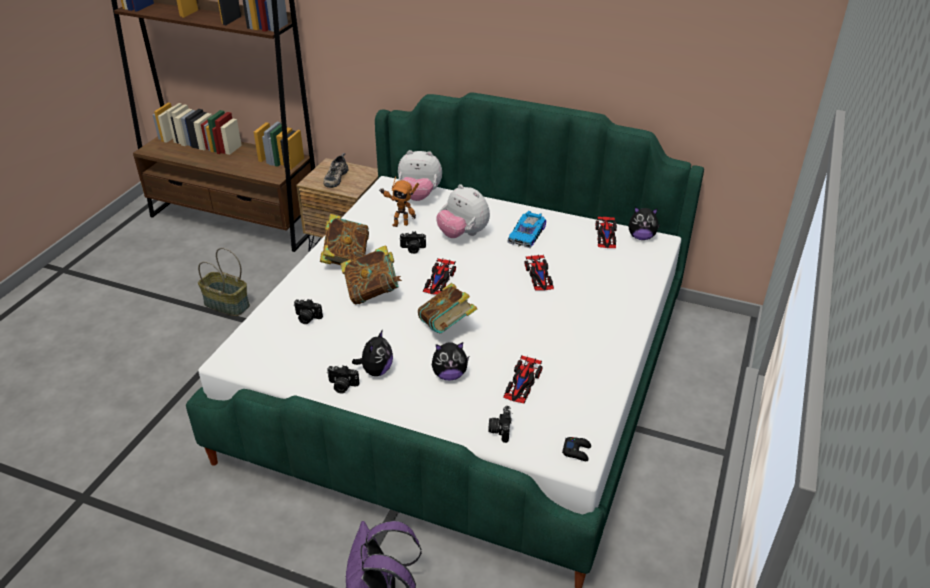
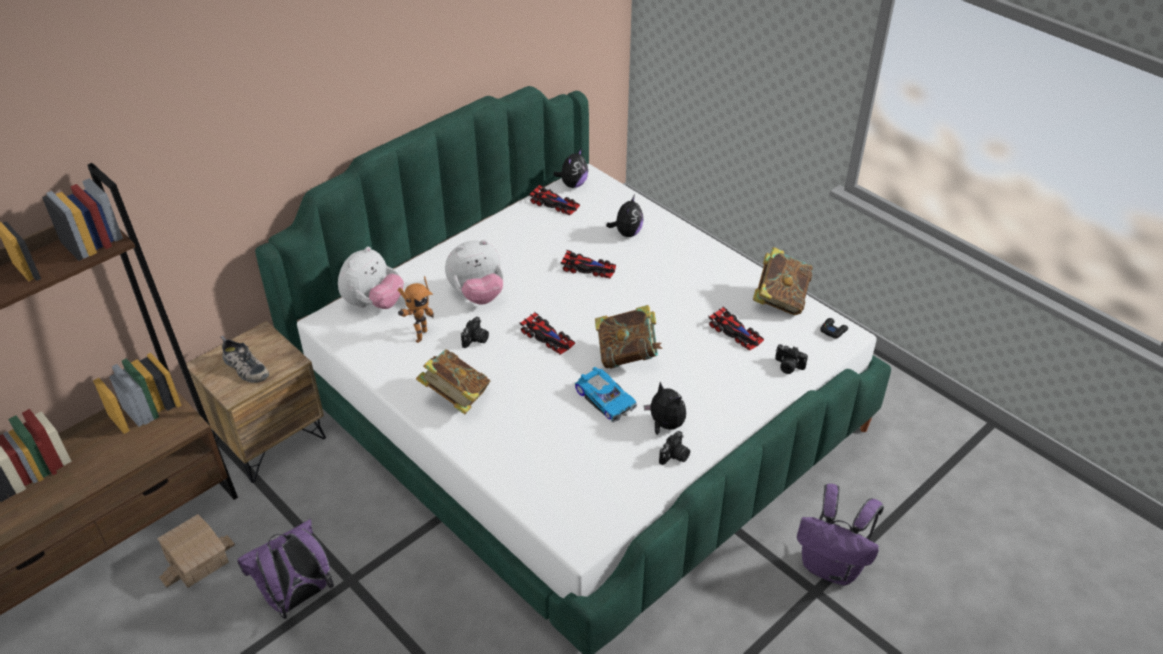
camera: 65 degrees left, 5 degrees up
(226, 305) = (297, 598): basket -> purple backpack
(239, 257) = (197, 560): none -> toy house
(307, 318) = (545, 457): camera -> none
(372, 293) = (535, 393): book -> book (780, 299)
(449, 375) = (699, 375): plush toy -> plush toy (627, 233)
(528, 235) = (513, 251): toy car -> toy car (606, 398)

